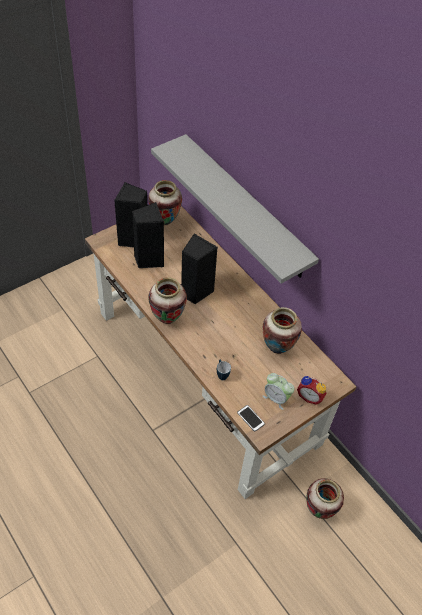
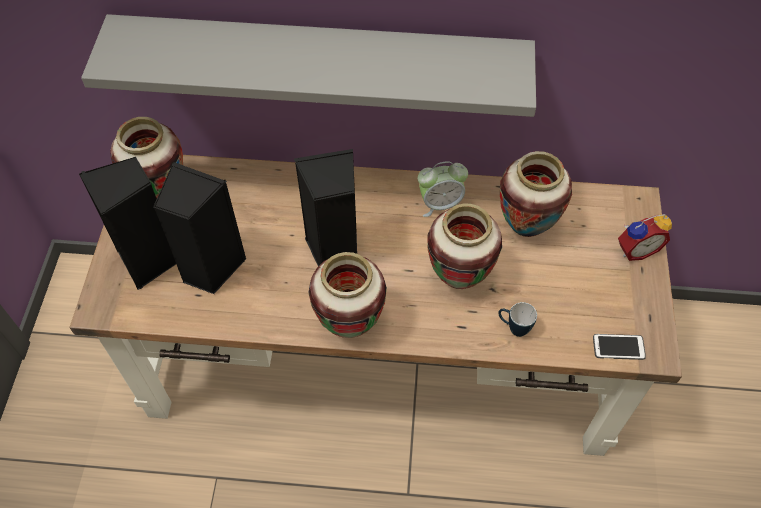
camera: 45 degrees left, 5 degrees up
(276, 398) = (608, 290): alarm clock -> alarm clock (440, 204)
(319, 510) = (680, 381): vase -> vase (459, 278)

